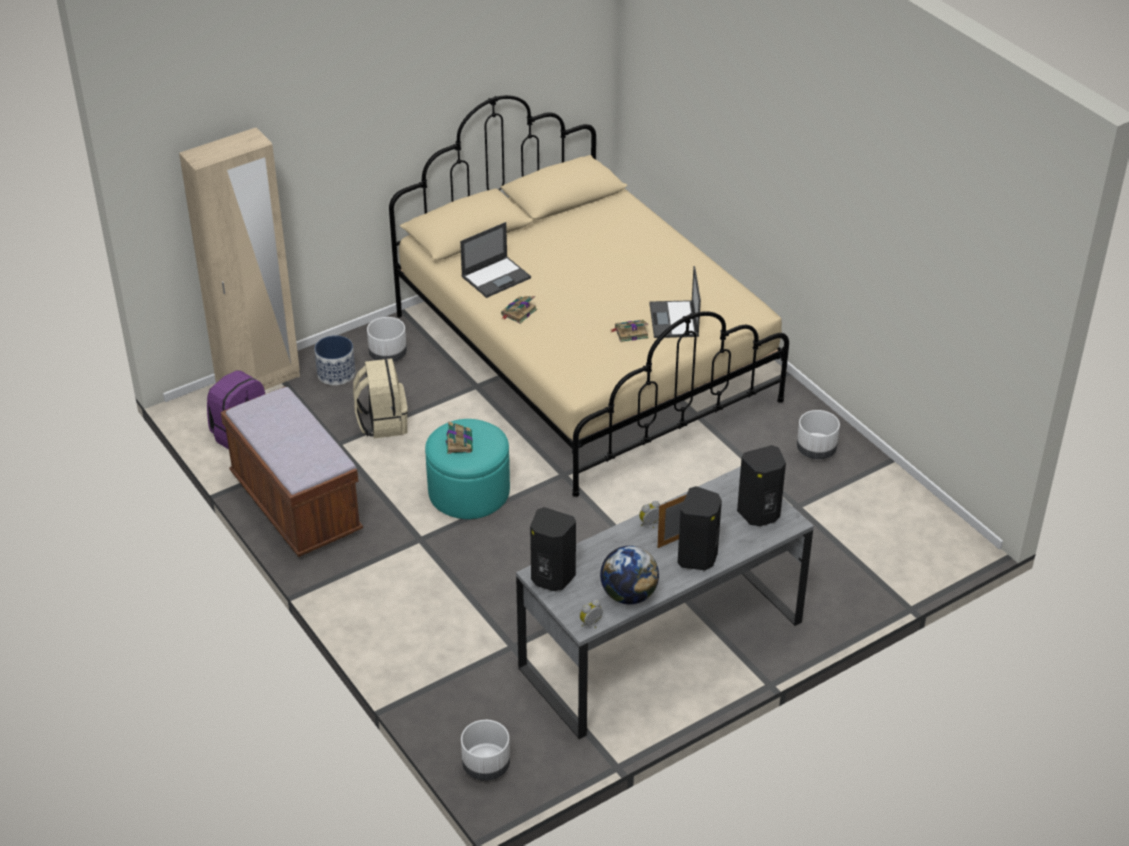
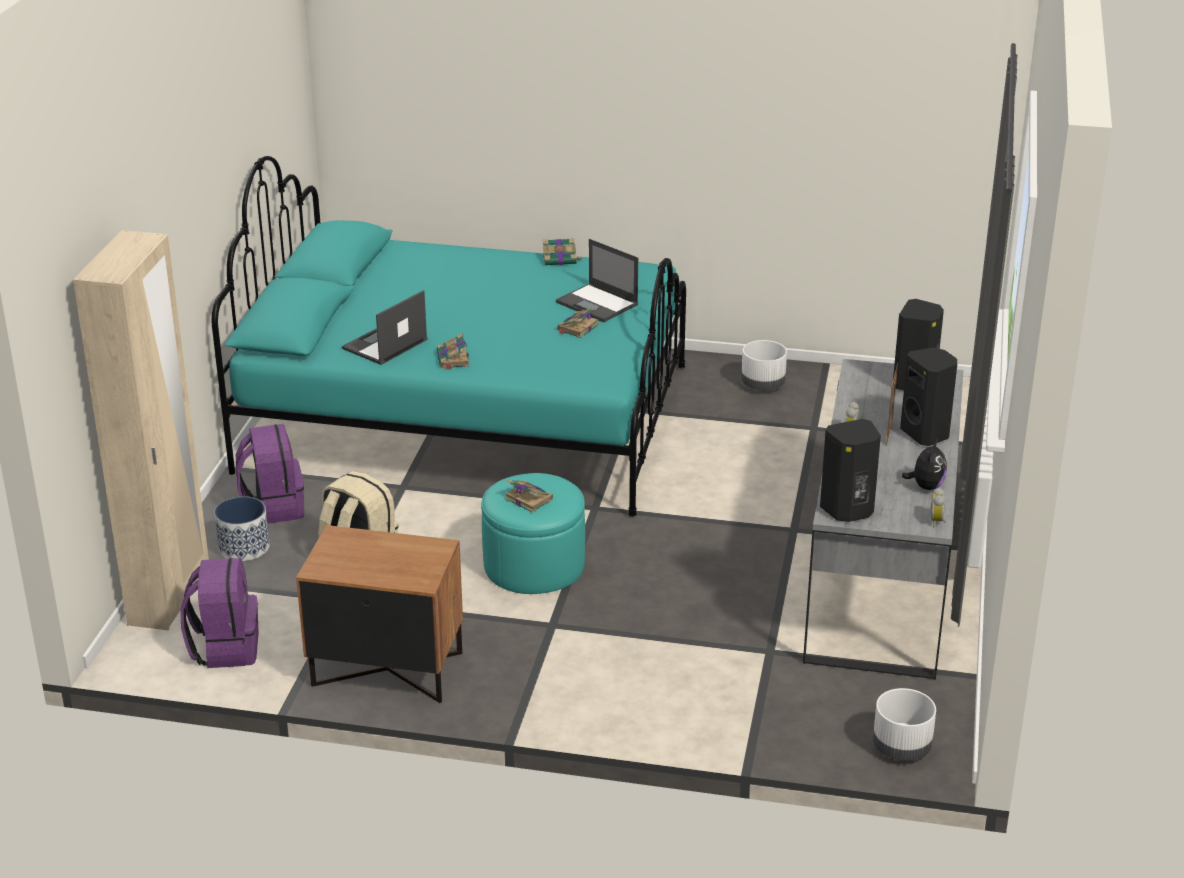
camera: 45 degrees left, 10 degrees down
(295, 506) = (386, 670): brown bench -> brown nightstand
(388, 355) = (273, 507): white planter -> purple backpack
(496, 277) = (384, 345): laptop -> laptop turned 150 degrees counterclockwise
(585, 358) = (467, 418): beige bed -> turquoise bed
(629, 595) = (926, 486): globe -> plush toy
(708, 269) = (560, 259): none -> book

